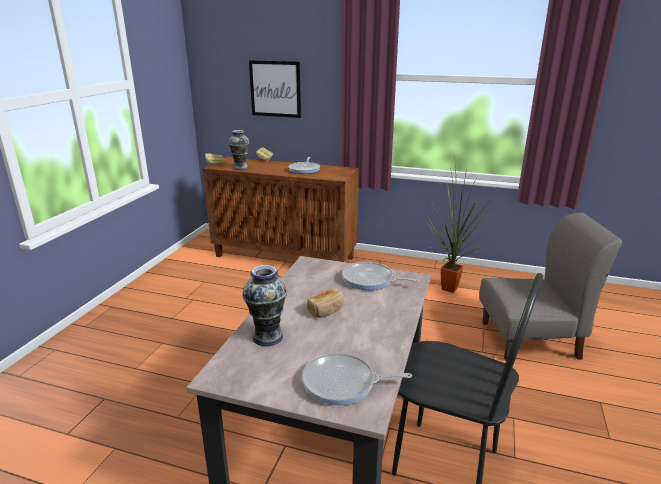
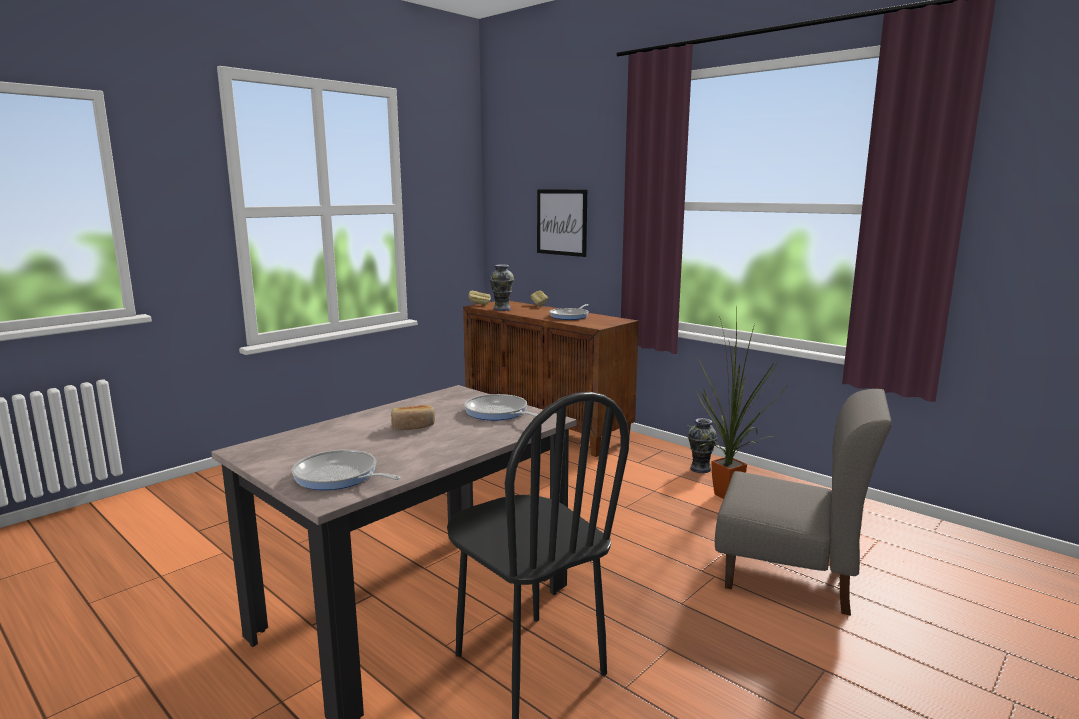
camera: 25 degrees right, 10 degrees down
(268, 337) = (328, 434): vase -> vase (700, 469)

